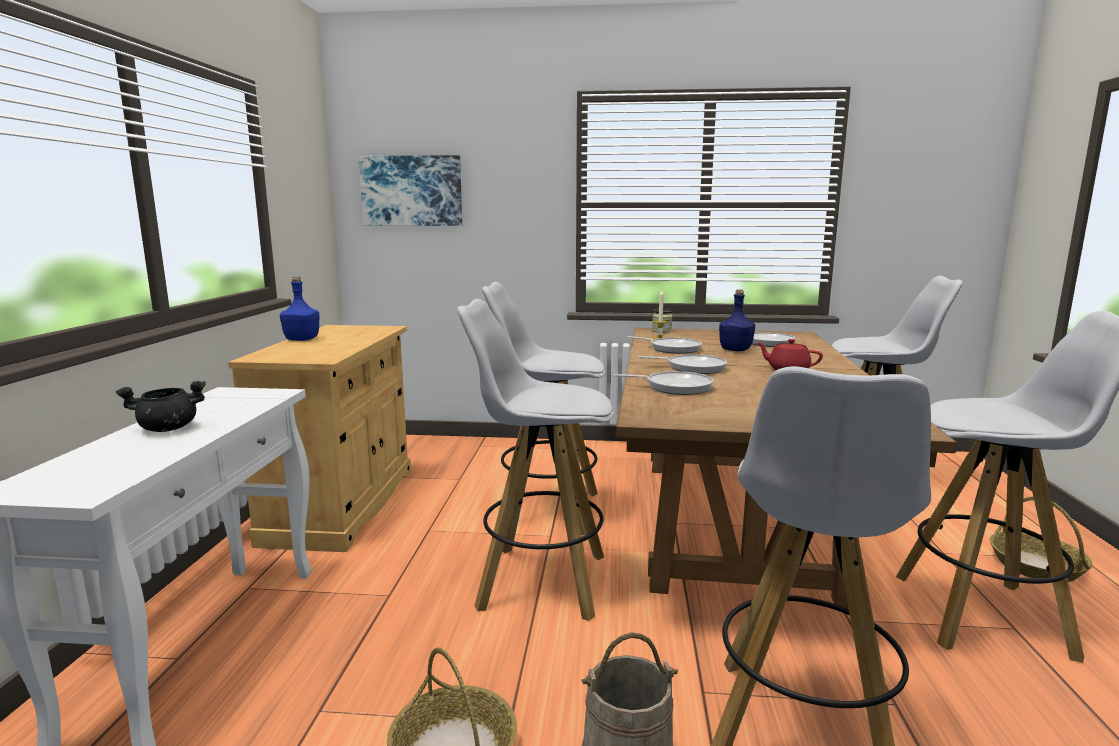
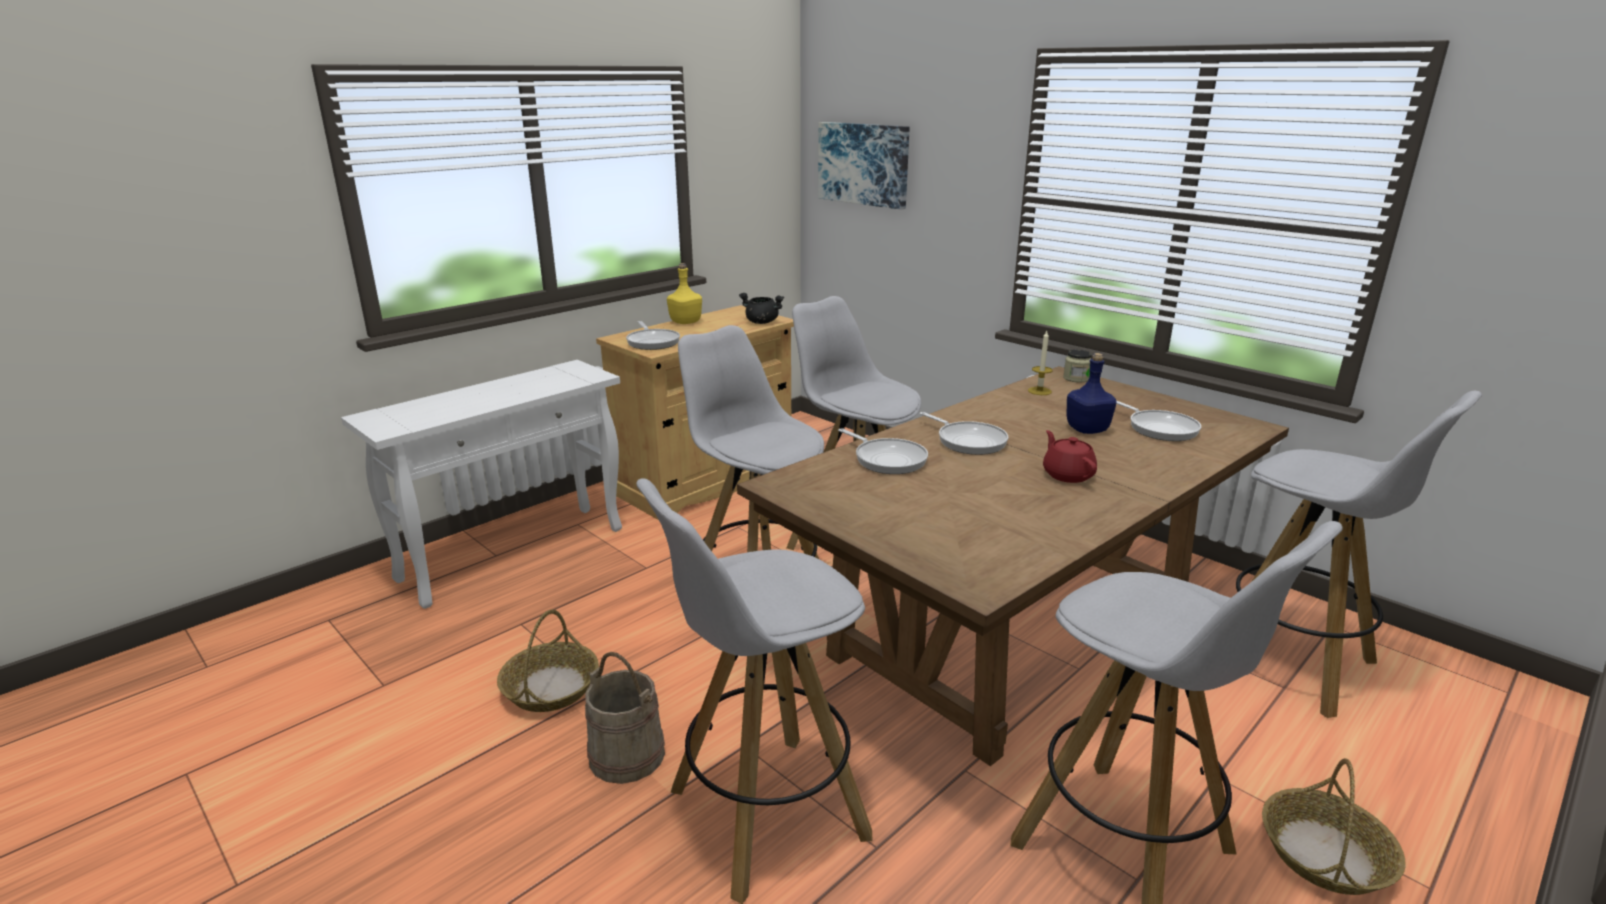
camera: 40 degrees right, 10 degrees up
(167, 429) = (491, 392): black cooking pot -> black cooking pot (761, 322)
(301, 339) = (685, 322): blue bottle -> yellow bottle
(672, 348) = (1017, 408): frying pan -> frying pan (652, 342)

